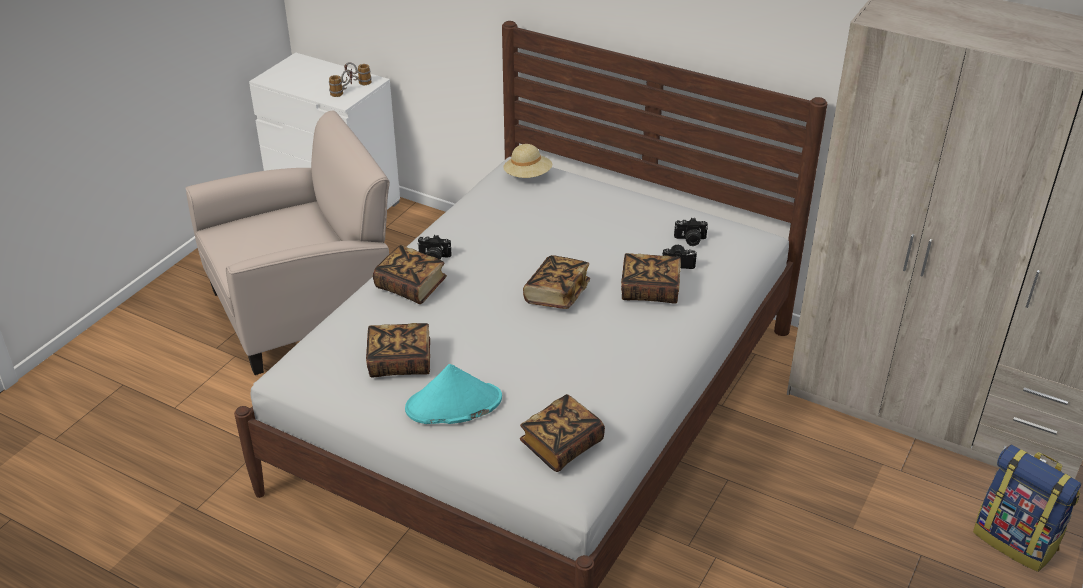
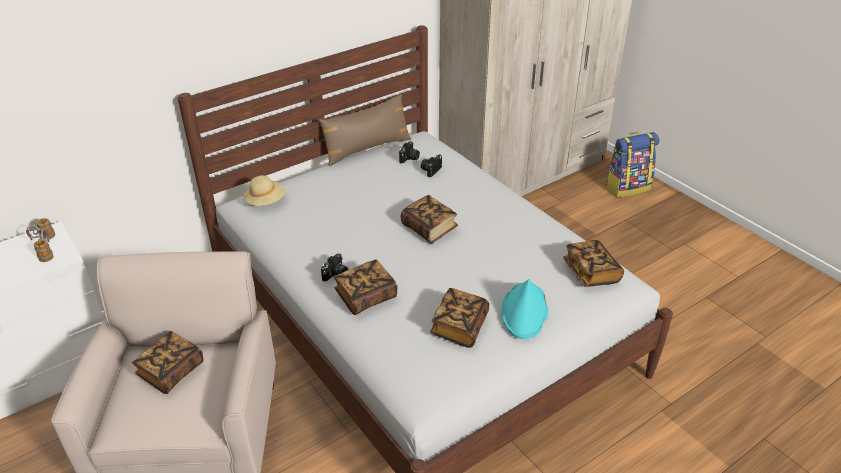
camera: 65 degrees left, 0 degrees up
(650, 290) = (453, 189): book -> book (171, 371)
(688, 205) = (367, 149): none -> brown pillow

